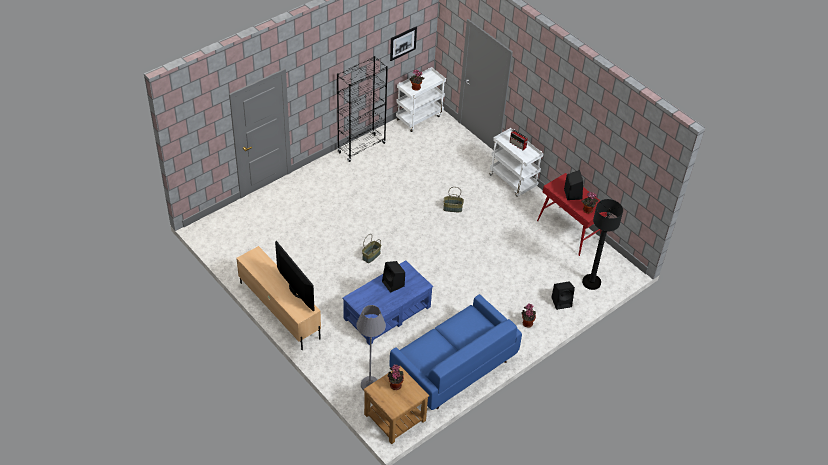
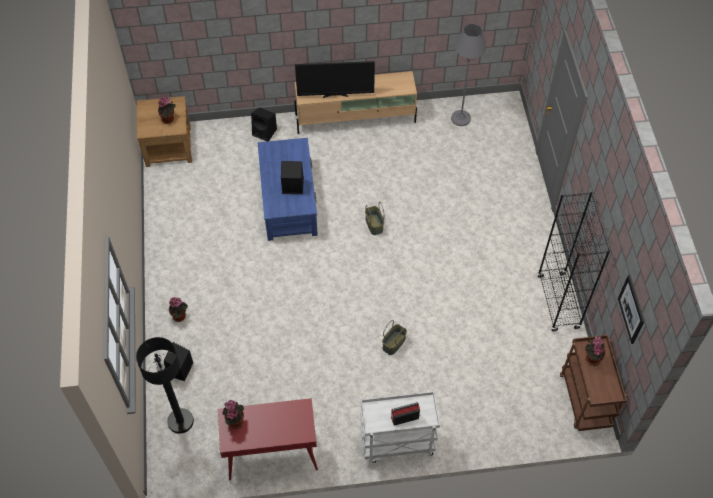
camera: 125 degrees right, 10 degrees up
(369, 384) = (217, 145): grey floor lamp -> grey floor lamp (460, 118)
(419, 117) = (585, 401): white cart -> brown cart
(453, 366) = (183, 219): blue sofa -> none
(572, 193) = (274, 423): black speaker -> black speaker (265, 132)

